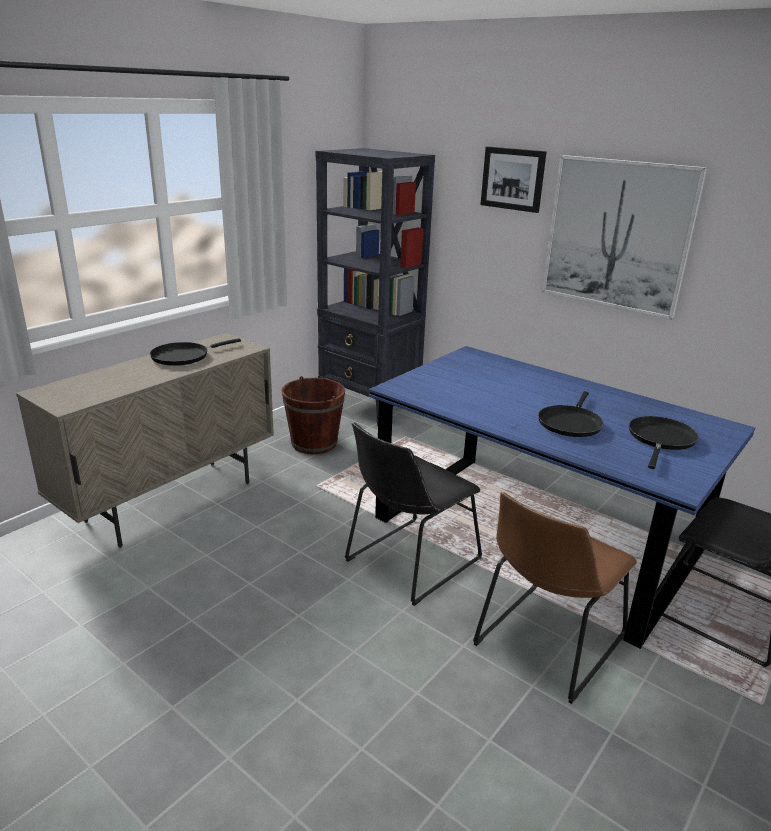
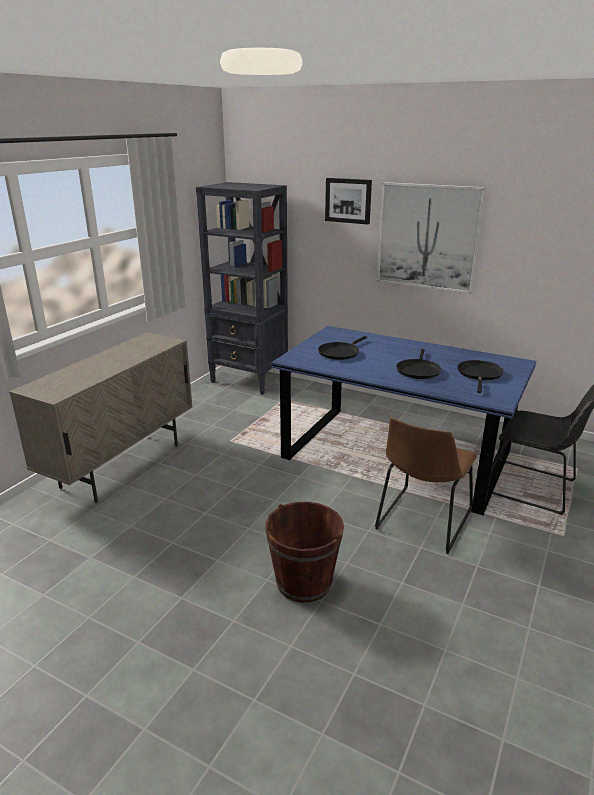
camera: 10 degrees left, 0 degrees up
(184, 356) = (124, 352): black frying pan -> black frying pan (340, 352)
(314, 443) = (216, 412): brown bucket -> brown bucket (304, 582)
(409, 562) = (315, 484): black chair -> none

